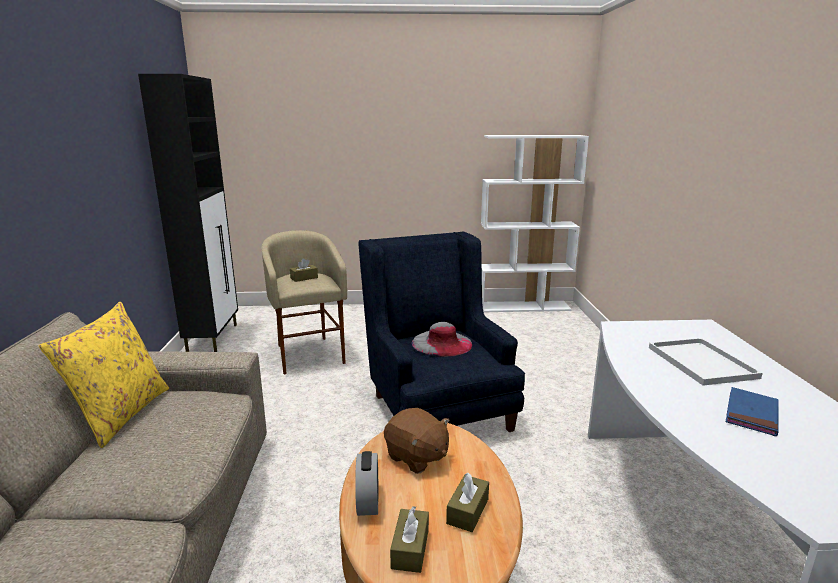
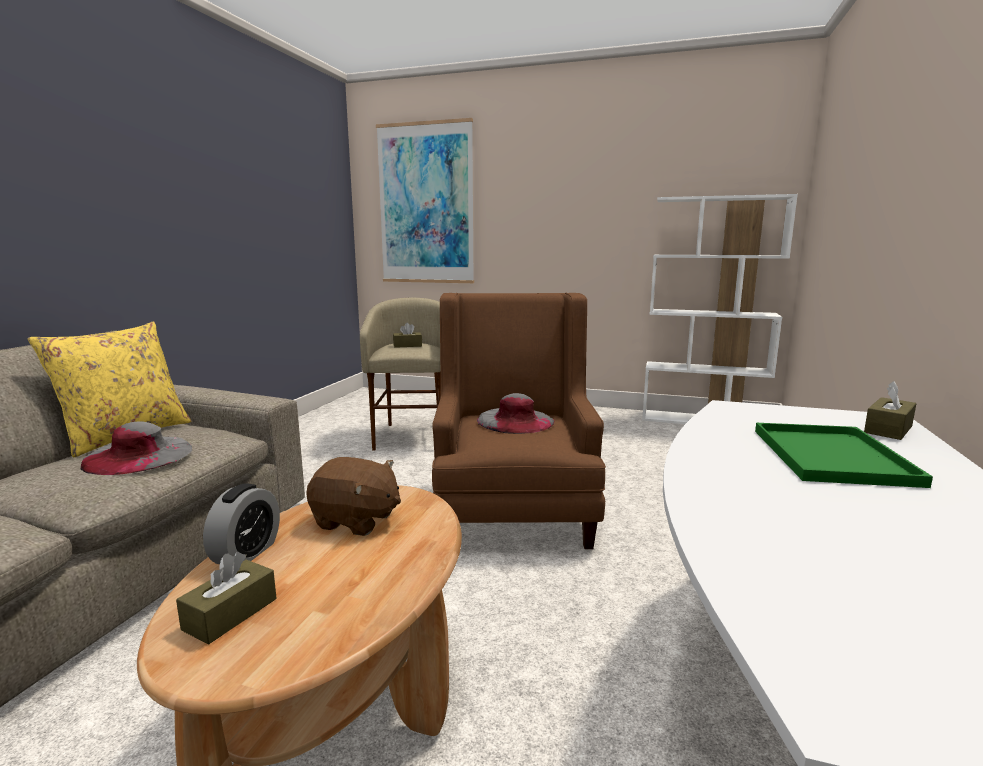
camera: 20 degrees right, 5 degrees down
(170, 434) = (138, 455): none -> grey hat
(213, 338) = (334, 411): black cabinet -> none
(276, 134) = (426, 204): none -> picture
(416, 457) = (356, 520): brown plush toy -> brown plush toy turned 45 degrees counterclockwise
(436, 406) = (513, 505): blue armchair -> brown armchair
(467, 511) = (349, 590): brown tissue box -> brown tissue box (888, 429)
(699, 361) = (828, 454): white tray -> green tray
(751, 414) = (860, 527): blue book -> none

